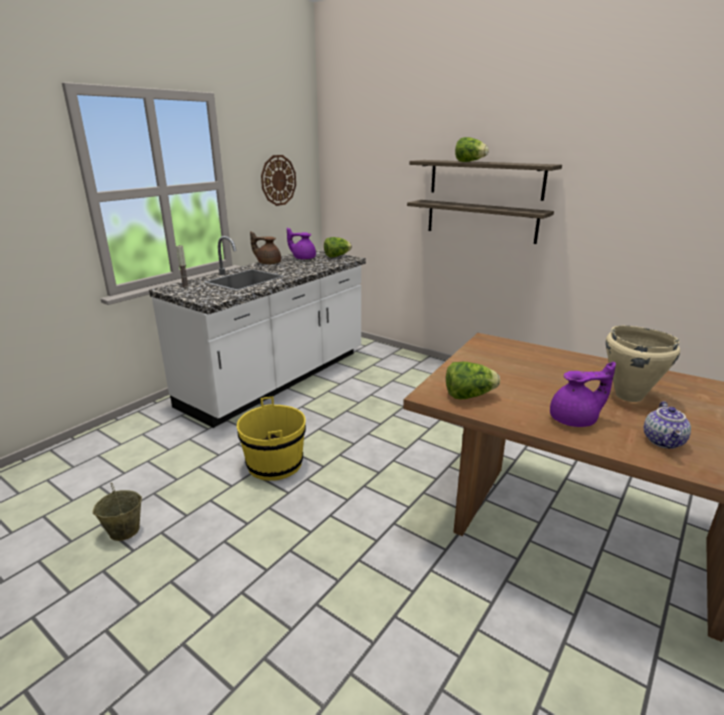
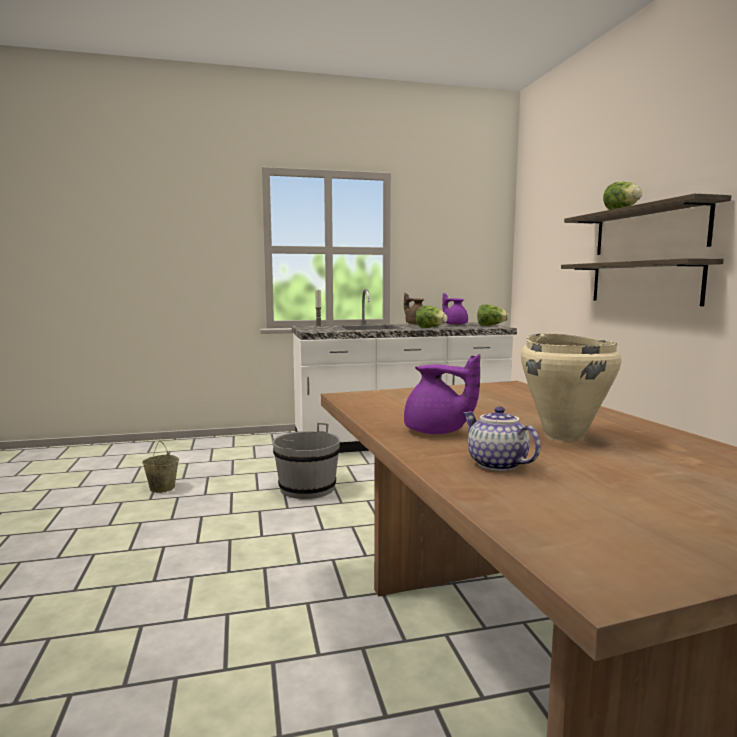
camera: 40 degrees right, 15 degrees down
(275, 464) = (307, 488): yellow bucket -> grey bucket
(278, 180) = (455, 252): wall clock -> none
(468, 396) = (379, 402): lettuce -> lettuce (430, 328)
(664, 442) = (495, 464): teapot -> teapot turned 90 degrees clockwise

